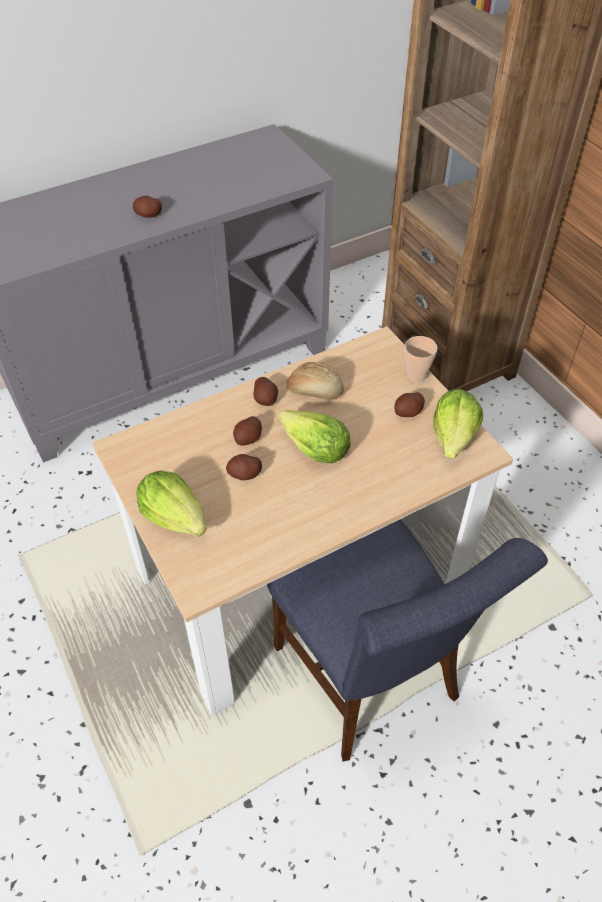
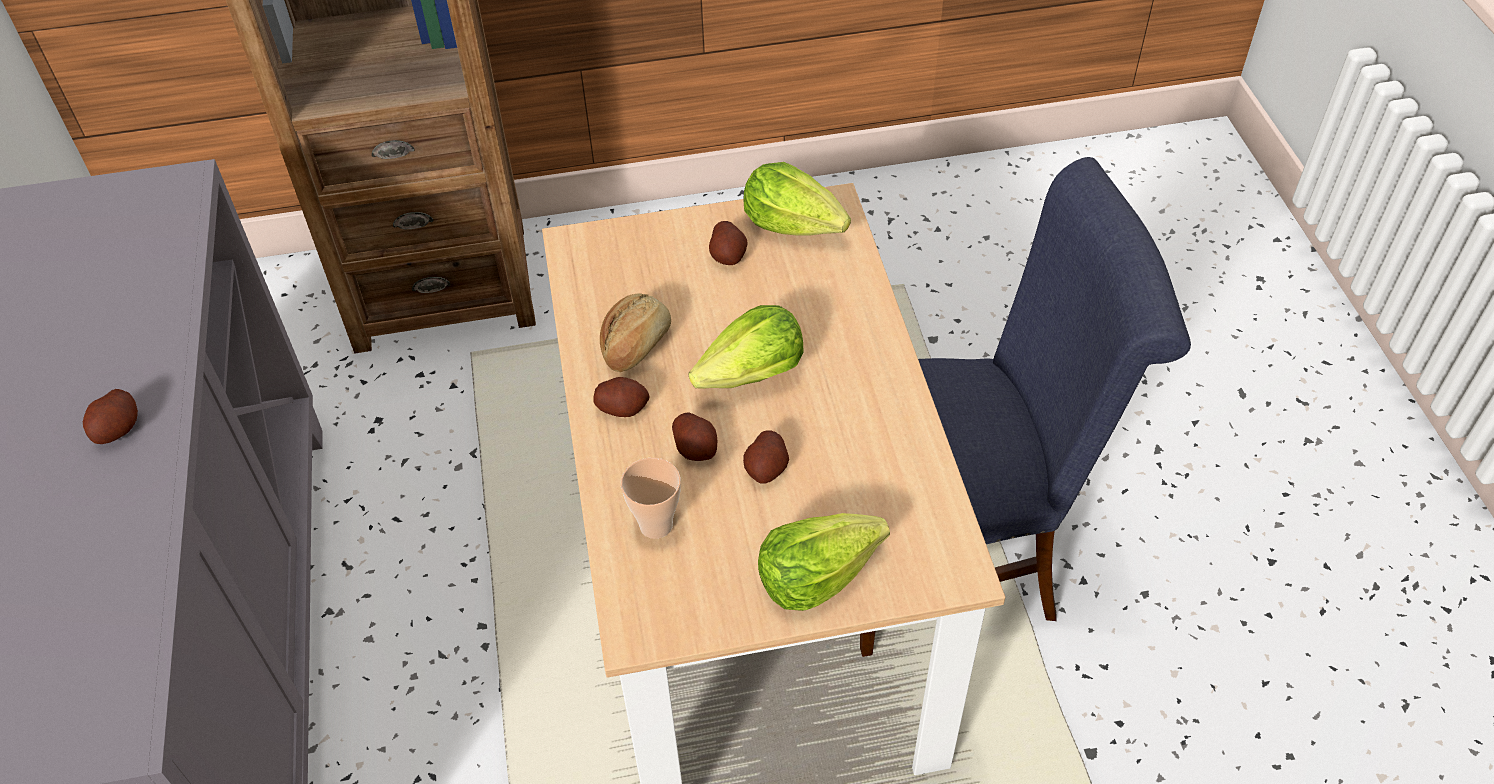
camera: 70 degrees left, 0 degrees up
(416, 376) = (664, 227): cup -> cup (656, 525)

